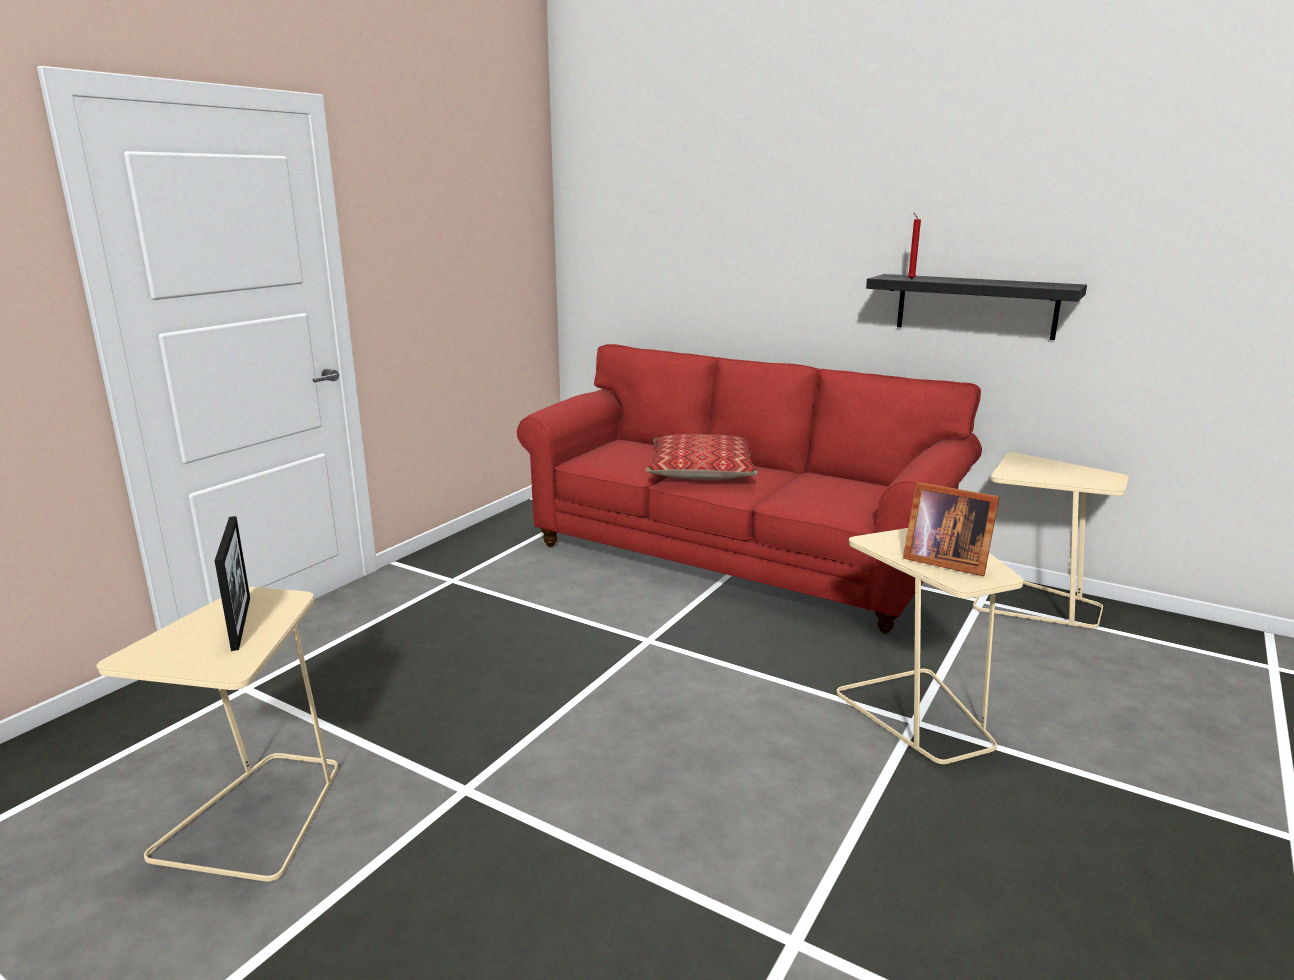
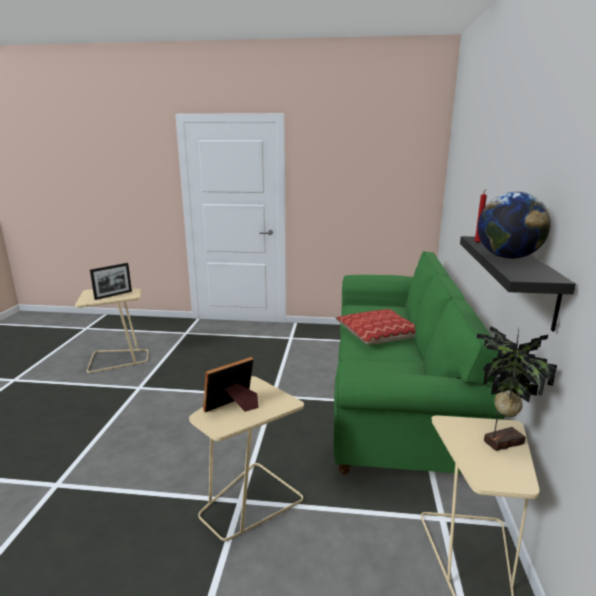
camera: 65 degrees right, 0 degrees up
(736, 557) = (395, 399): red sofa -> green sofa
(943, 561) = (233, 407): picture frame -> picture frame turned 45 degrees clockwise
(986, 281) = (508, 257): none -> globe
(1045, 465) = (501, 441): none -> potted plant

